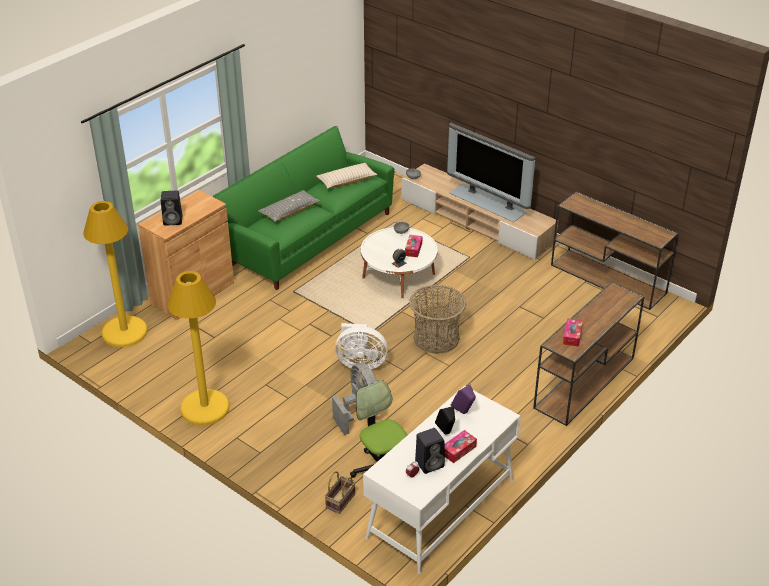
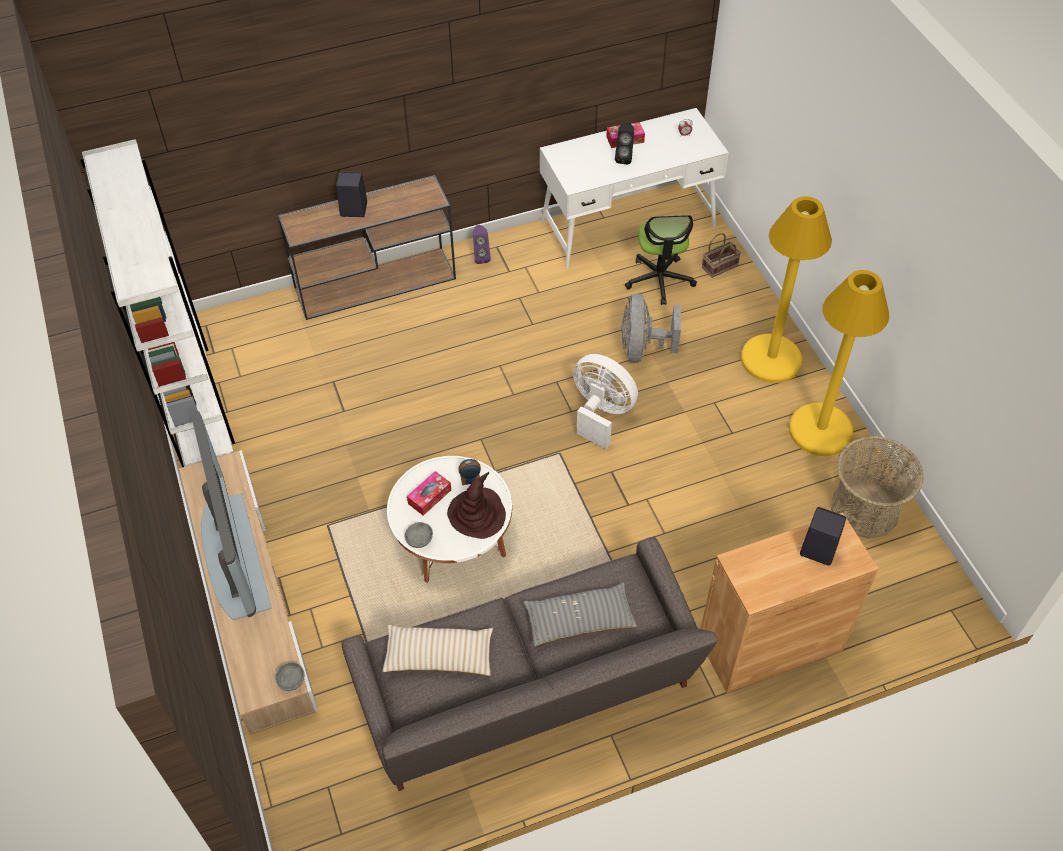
camera: 150 degrees left, 15 degrees up
(124, 332) = (895, 607): yellow floor lamp -> yellow floor lamp (771, 359)
(308, 236) = (528, 693): green sofa -> grey sofa
(381, 250) = (477, 514): none -> brown hat
(430, 463) = (660, 138): black speaker -> black speaker (352, 210)
(436, 338) = (485, 409): basket -> basket (864, 510)
(463, 412) = (591, 169): purple speaker -> purple speaker (481, 256)
(572, 336) = (407, 201): tissue box -> none
(609, 279) = (194, 401): brown console table -> white bookcase

